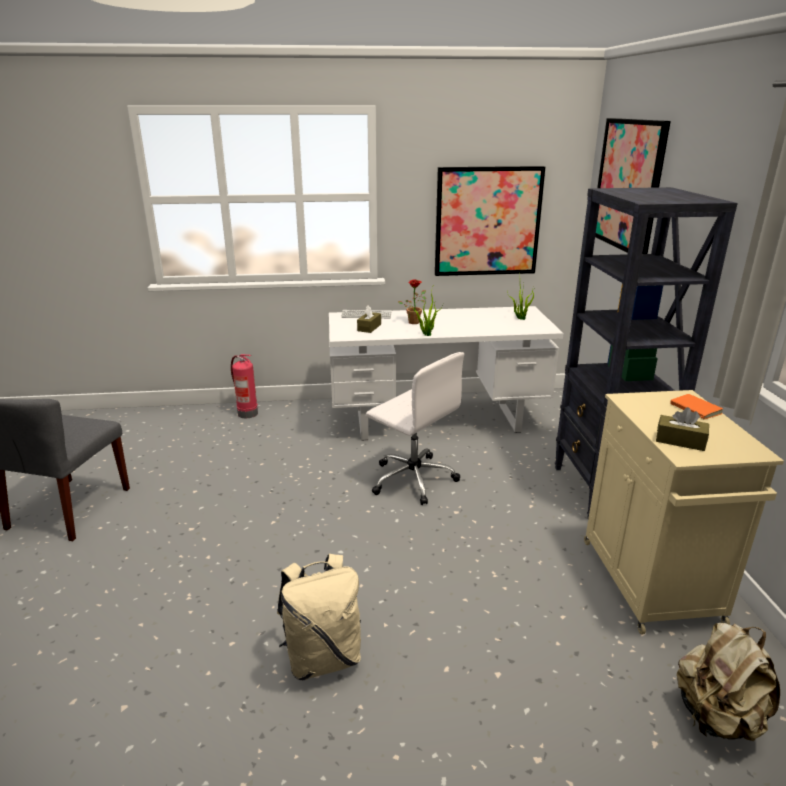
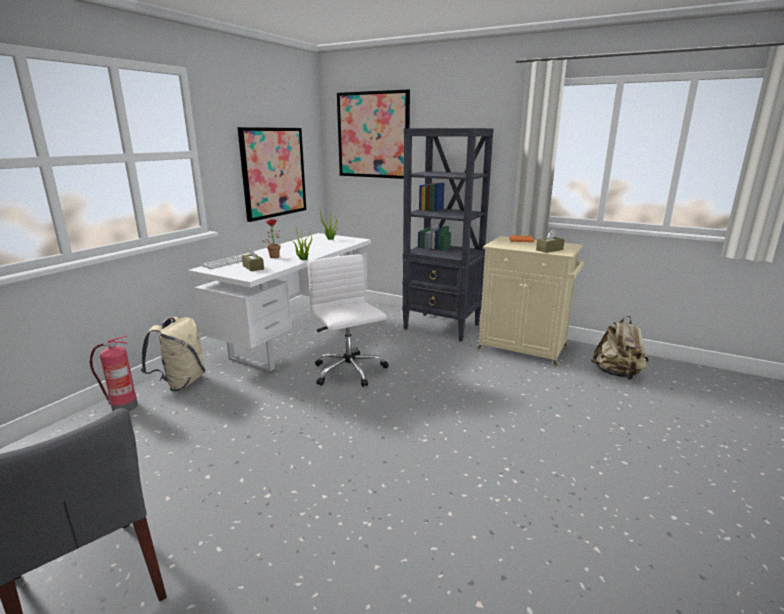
camera: 55 degrees left, 5 degrees down
(323, 657) = (499, 472): beige backpack -> beige backpack (181, 383)
(412, 479) = (349, 372): white office chair -> white office chair turned 105 degrees counterclockwise

